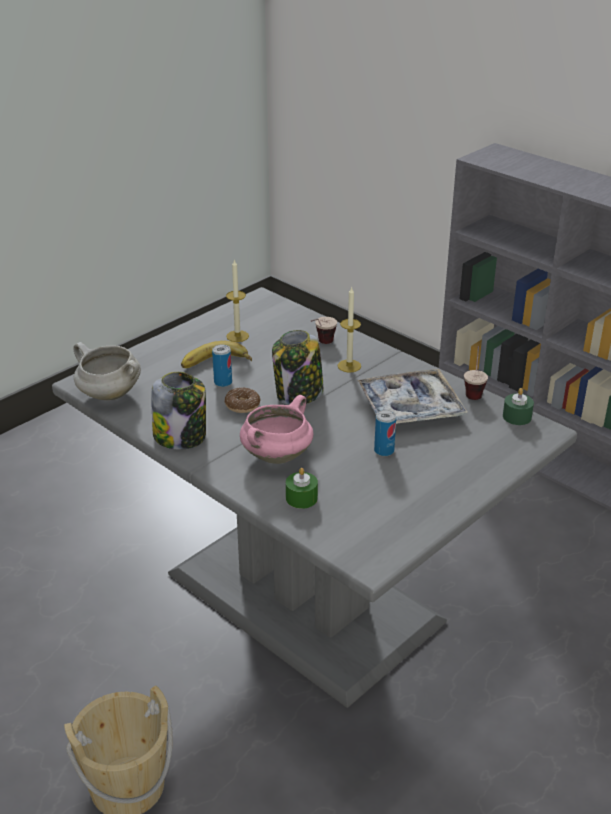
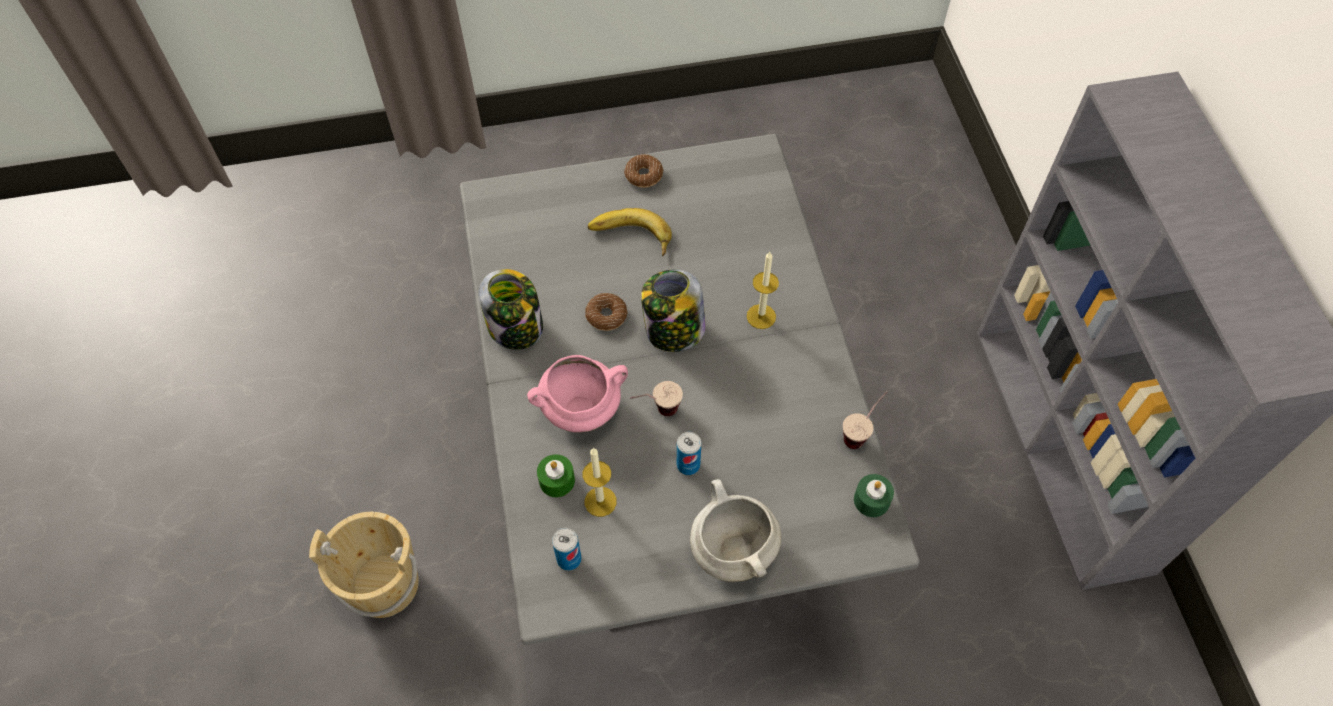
camera: 35 degrees right, 25 degrees up
(108, 395) = (496, 228): white cooking pot -> white cooking pot (732, 549)
(192, 333) = (644, 175): none -> donut
(223, 382) = (614, 270): can -> can (569, 559)
(237, 336) = (685, 205): candle -> candle (600, 501)
(321, 344) = (760, 265): cup -> cup (656, 412)
(410, 407) = (770, 417): tray -> none

